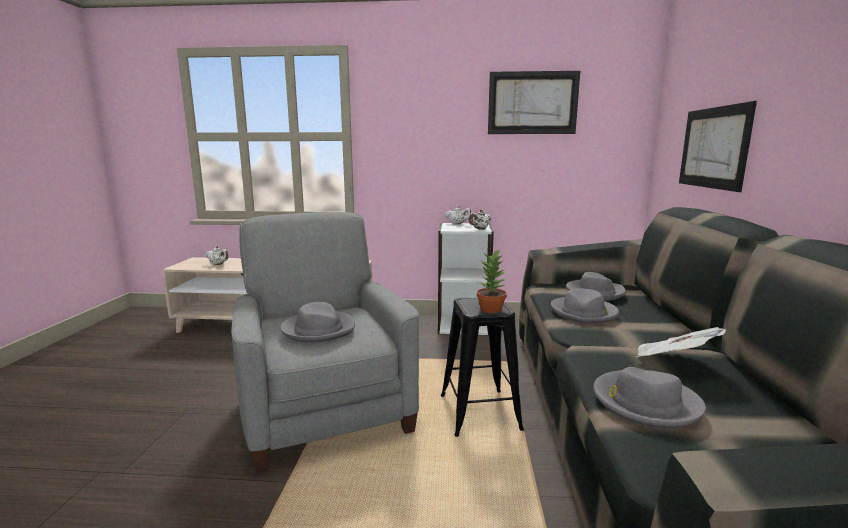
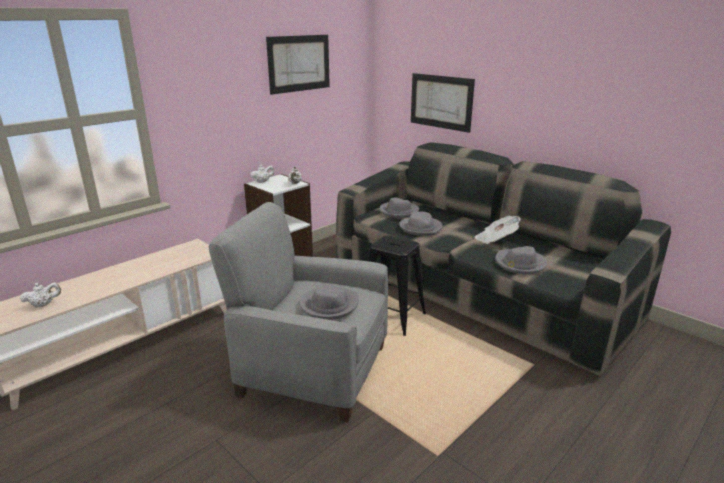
camera: 50 degrees left, 10 degrees up
(491, 309) = (405, 245): potted plant -> none

